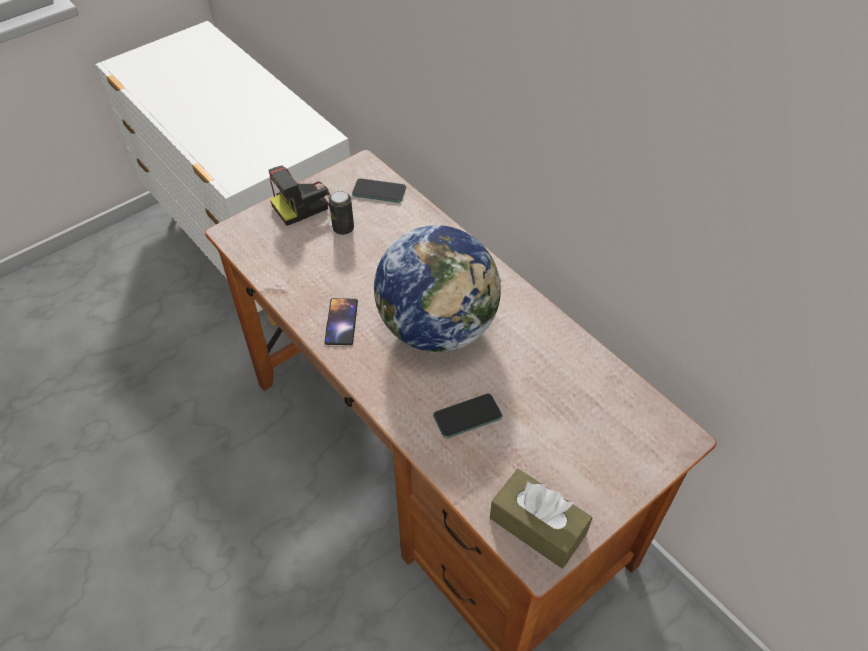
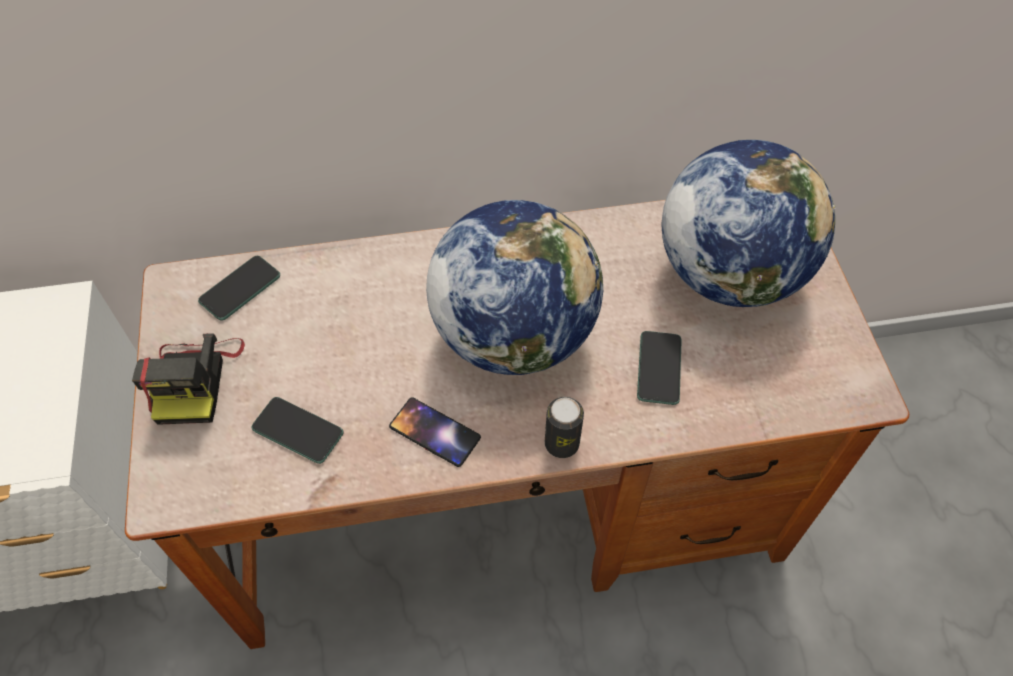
camera: 60 degrees left, 5 degrees up
(304, 262) = (298, 431): none -> phone
(343, 228) = (273, 358): can -> can (561, 443)
(537, 526) = (828, 375): brown tissue box -> none
(583, 427) = (729, 274): none -> globe

